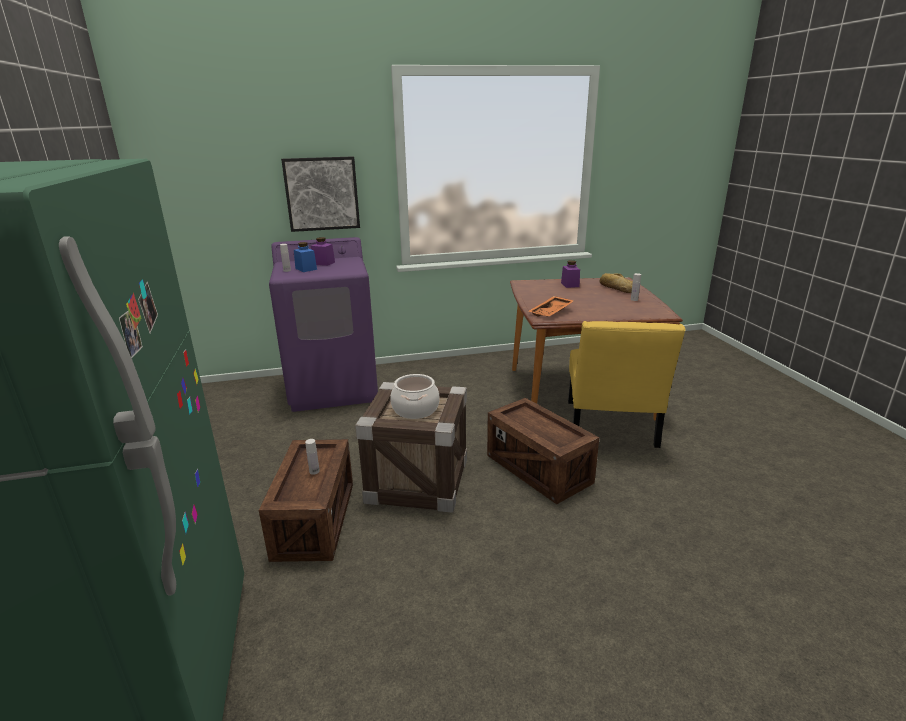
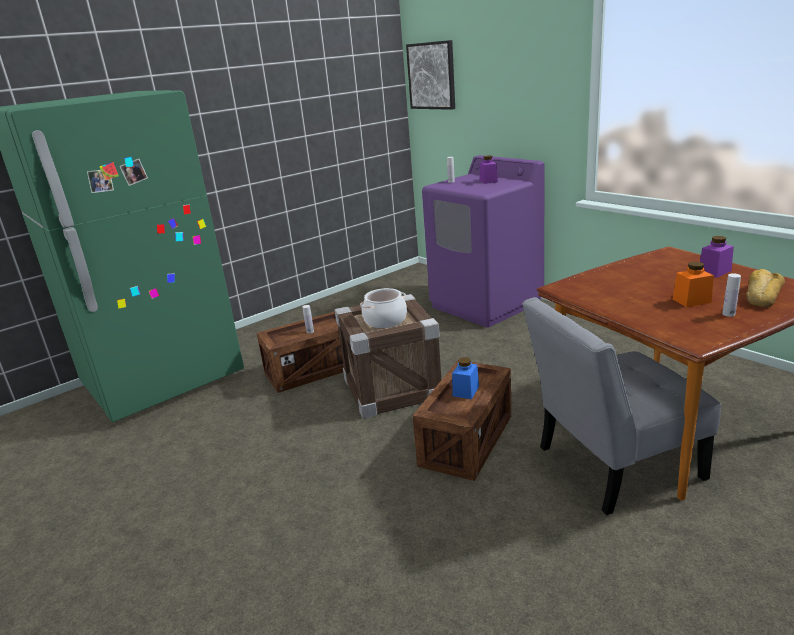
camera: 65 degrees right, 0 degrees up
(306, 269) = (464, 183): blue jar -> blue jar (465, 391)
(322, 194) = (522, 112): picture -> picture (432, 76)
(551, 312) = (586, 287): orange tray -> none
(606, 300) = (691, 301): none -> orange jar
(610, 427) = (611, 465): yellow chair -> grey chair

